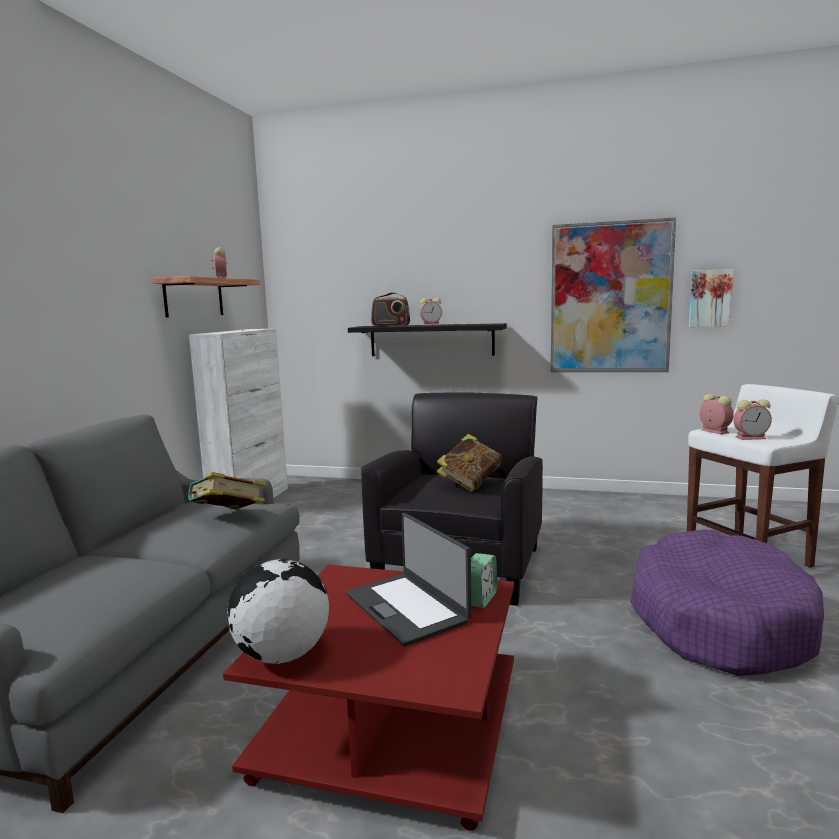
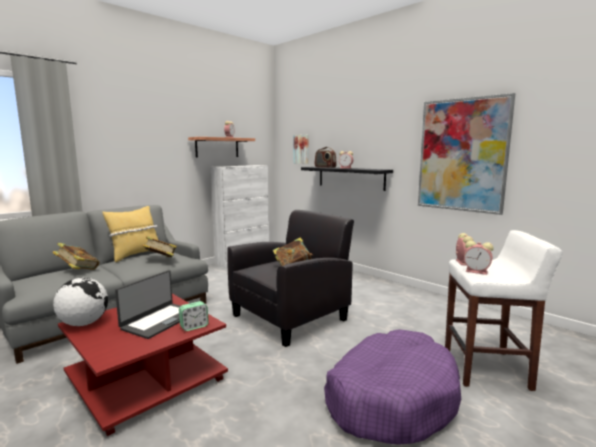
camera: 30 degrees right, 0 degrees up
(88, 571) = (78, 270): none -> book
(150, 520) = (135, 255): none -> yellow pillow
(407, 607) = (159, 320): laptop -> laptop turned 150 degrees counterclockwise
(710, 298) = (540, 158): picture -> picture (301, 149)

